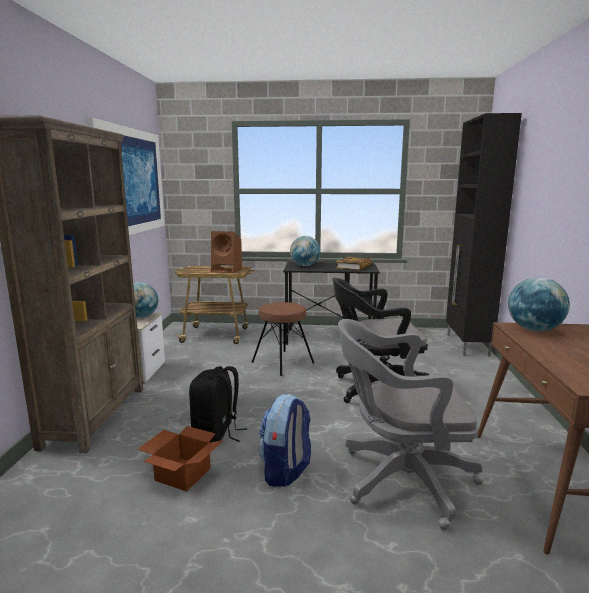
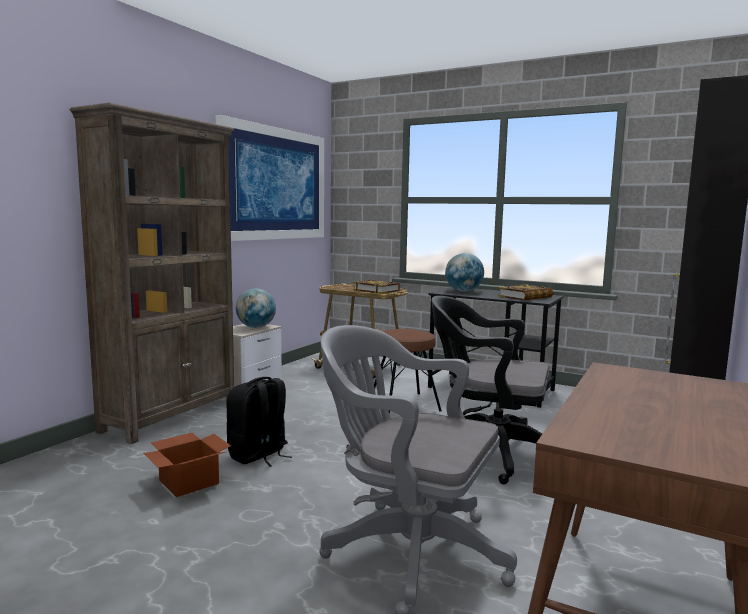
camera: 25 degrees right, 5 degrees down
(227, 270) = (376, 290): brown speaker -> book
(286, 471) = (288, 506): backpack -> none
(534, 330) = (637, 376): globe -> none

